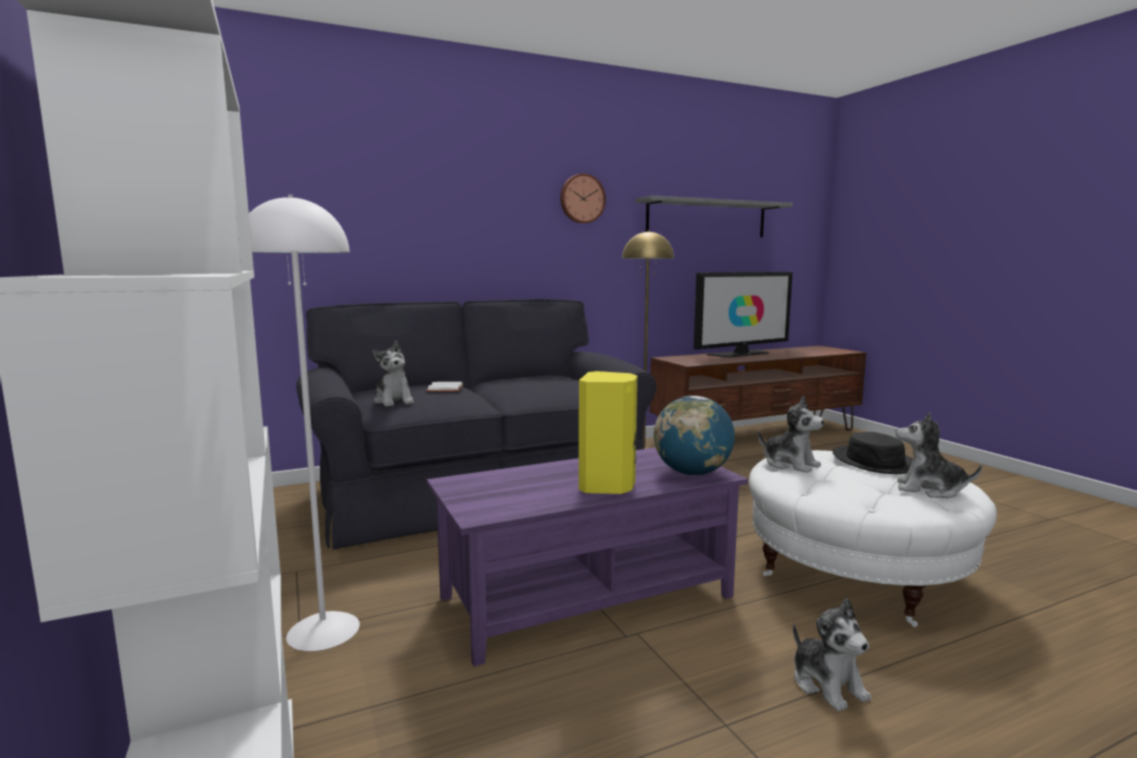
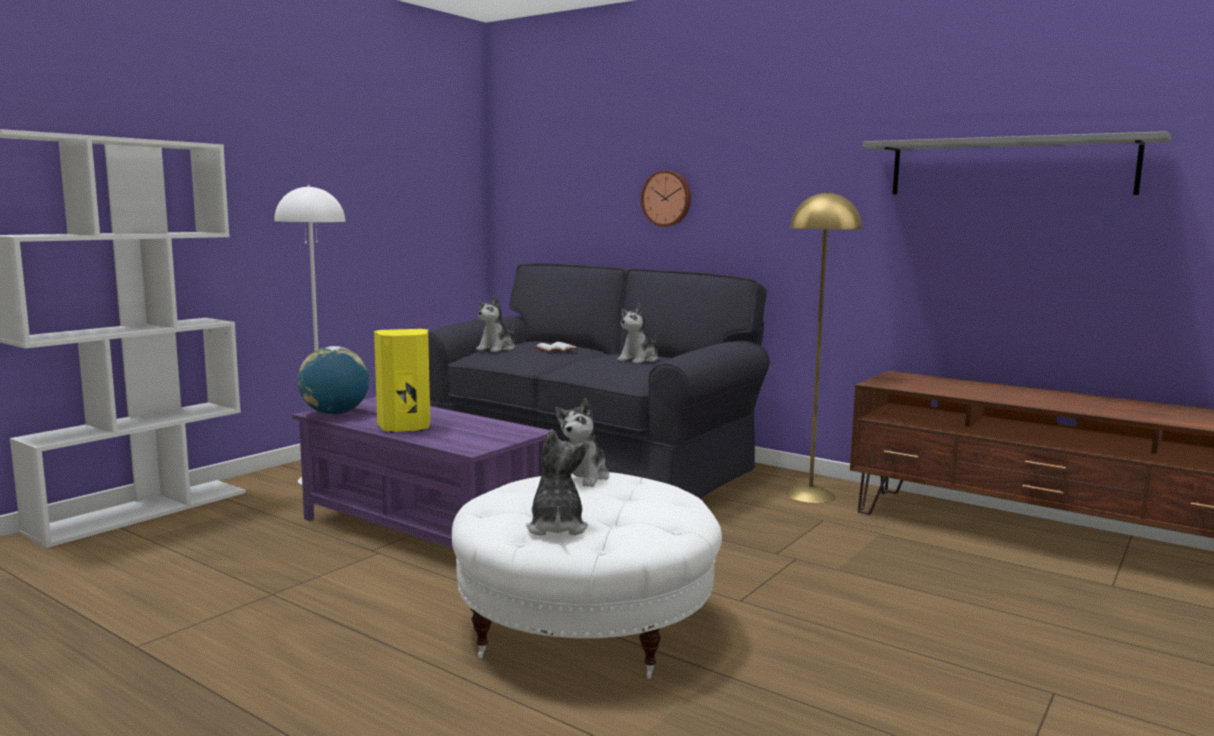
camera: 60 degrees right, 0 degrees up
(582, 199) = (800, 150): wall clock -> wall clock (667, 198)
(692, 473) = (466, 442): globe -> globe (335, 413)
(741, 354) = (1035, 393): television -> none
(827, 684) = (344, 623): plush toy -> plush toy (639, 360)
(875, 461) = (638, 504): black hat -> none

